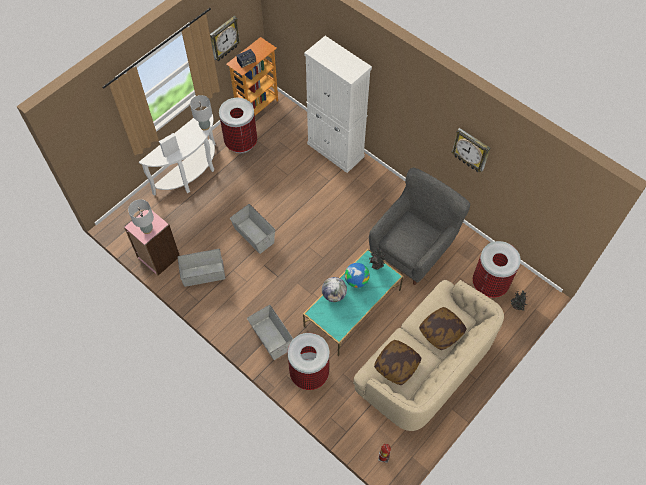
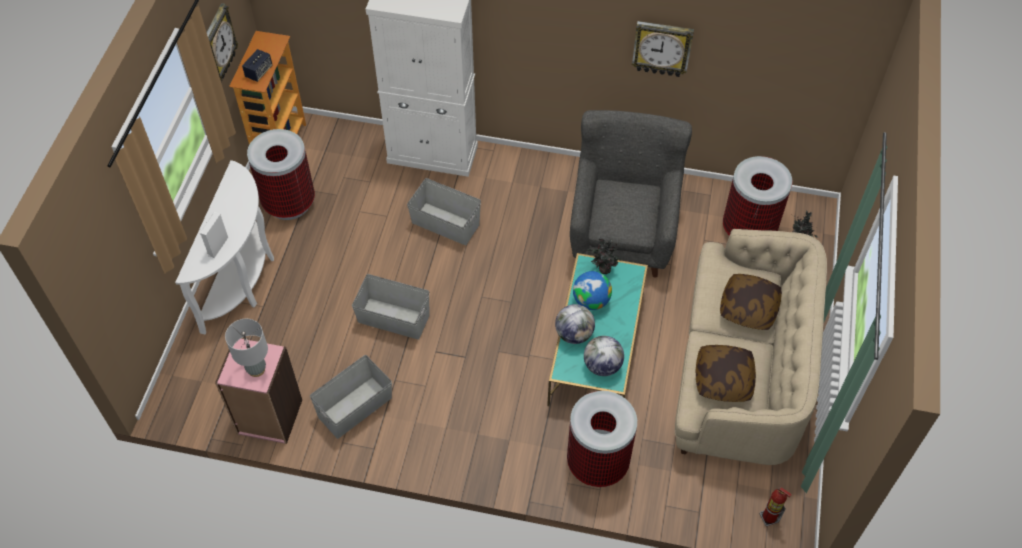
camera: 30 degrees left, 5 degrees down
(205, 126) = (246, 189): grey table lamp -> none
(271, 337) = (512, 443): grey storage box -> grey storage box (445, 223)
(337, 321) = (602, 366): none -> globe

